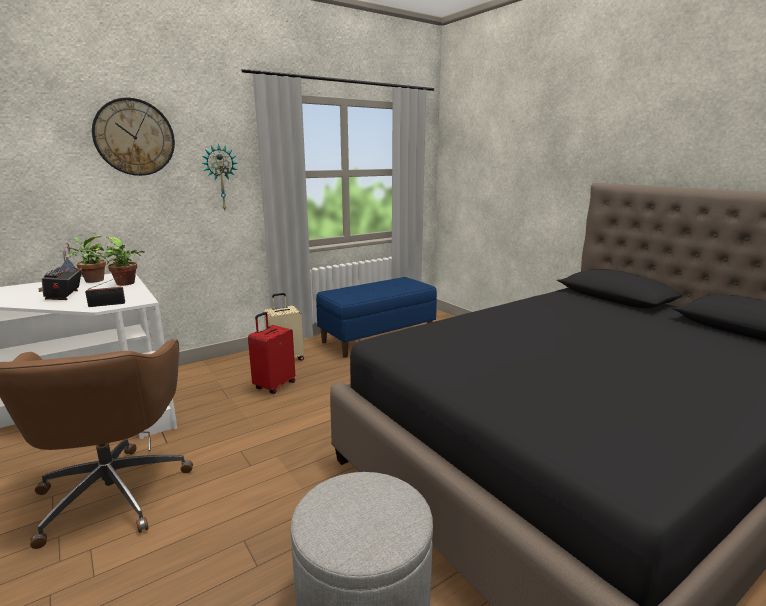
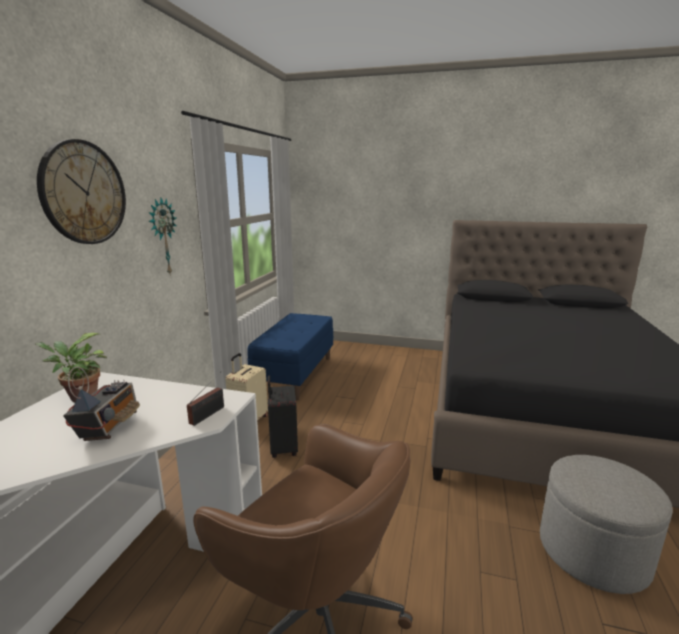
camera: 40 degrees left, 0 degrees up
(64, 295) = (109, 427): radio -> radio turned 120 degrees counterclockwise
(127, 283) = (147, 387): potted plant -> none
(274, 385) = (282, 448): red suitcase -> black suitcase

